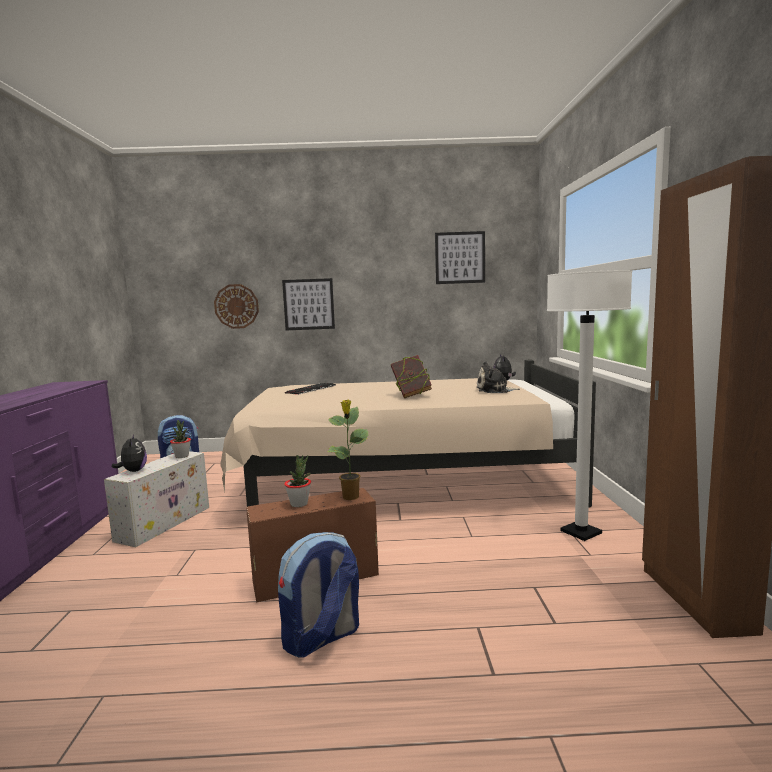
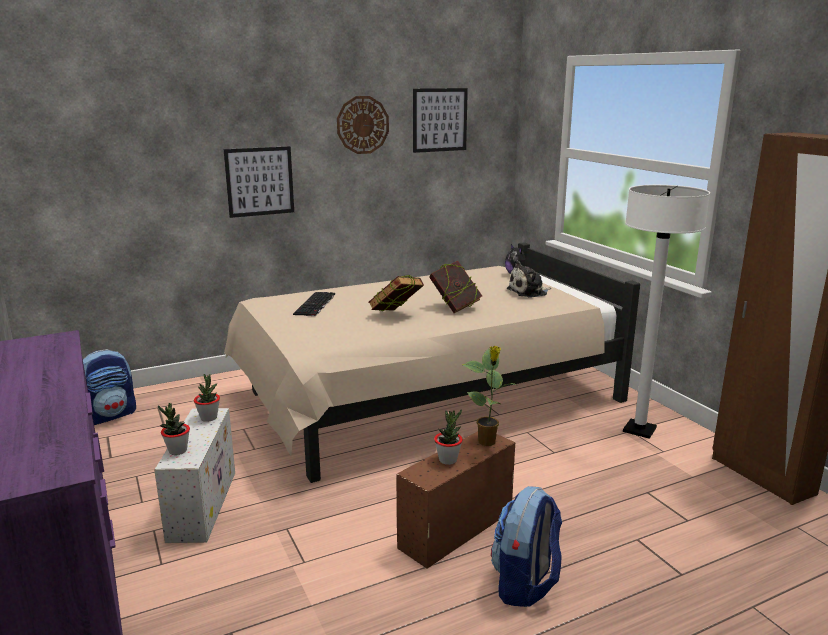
camera: 25 degrees left, 10 degrees up
(133, 471) = (177, 451): plush toy -> potted plant
(236, 306) = (158, 187): wall clock -> wall clock (362, 125)
(355, 397) = (396, 316): none -> book

